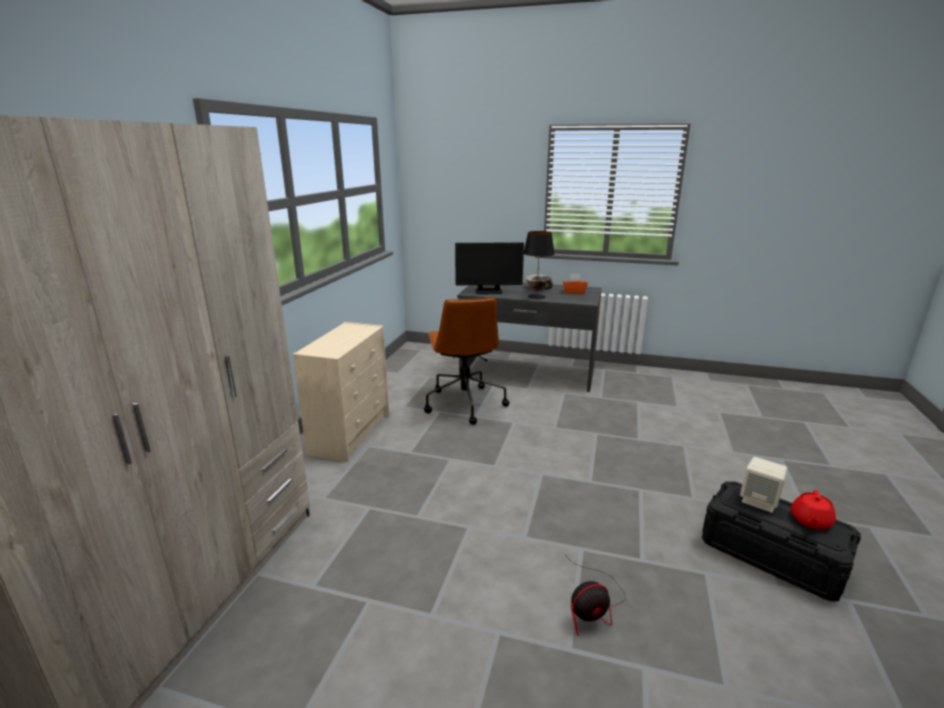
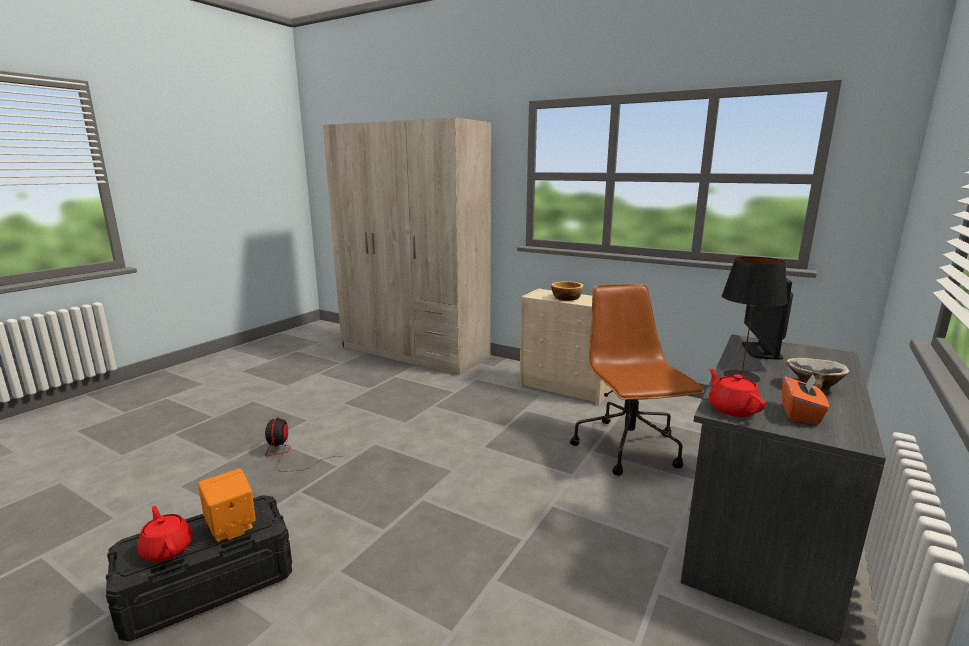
camera: 105 degrees right, 5 degrees down
(345, 339) = (566, 298): none -> bowl
(464, 403) = (629, 449): brown office chair -> brown office chair turned 75 degrees clockwise
(582, 300) = (732, 409): none -> red teapot
(759, 501) = (231, 527): beige speaker -> orange speaker

